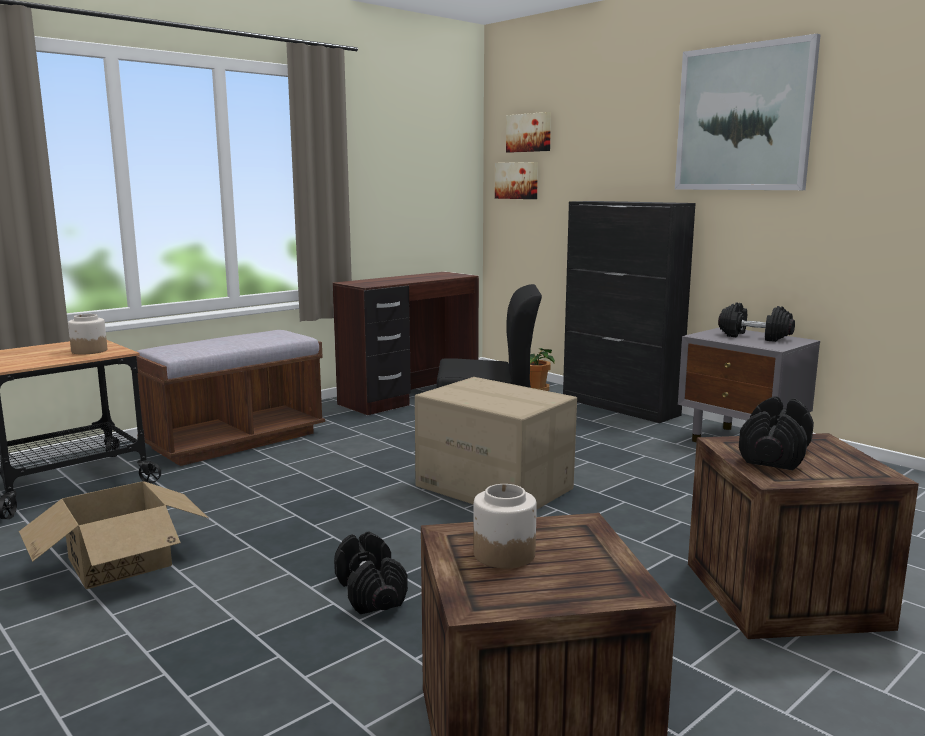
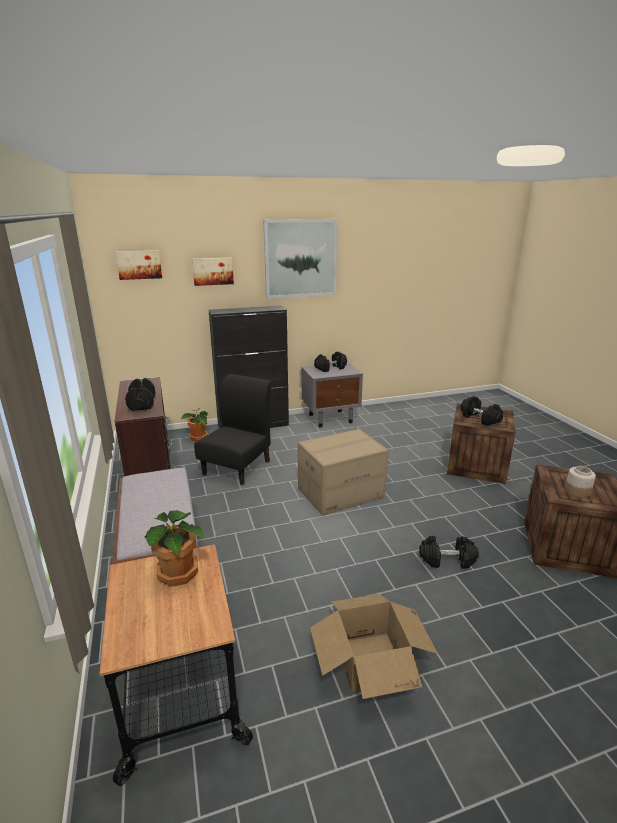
camera: 65 degrees left, 10 degrees up
(89, 351) = (179, 572): jar -> potted plant
(388, 281) = (141, 403): none -> black dumbbell
(517, 180) = (132, 300): picture -> picture (213, 271)

